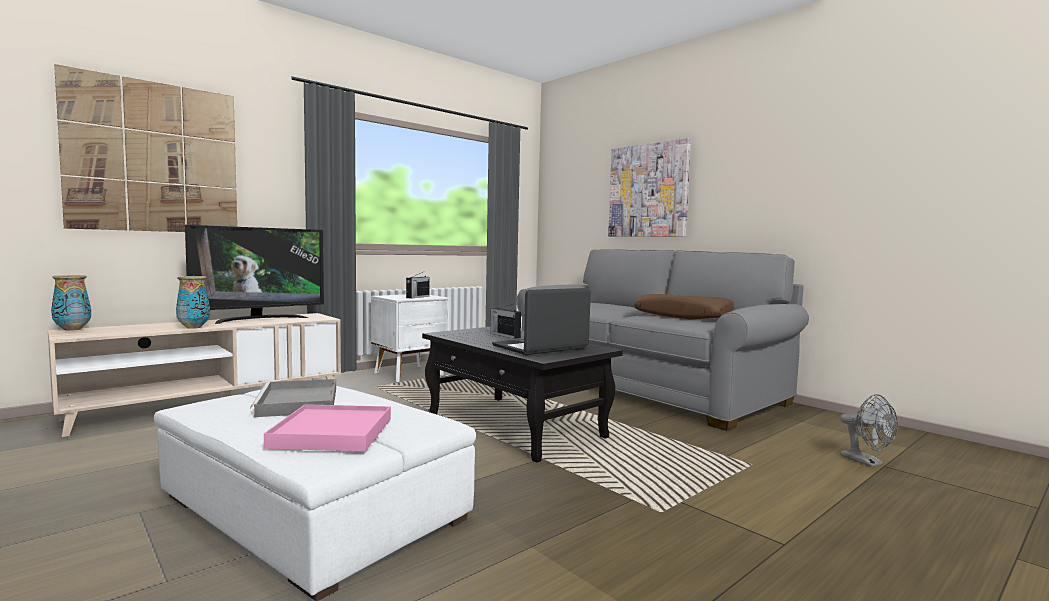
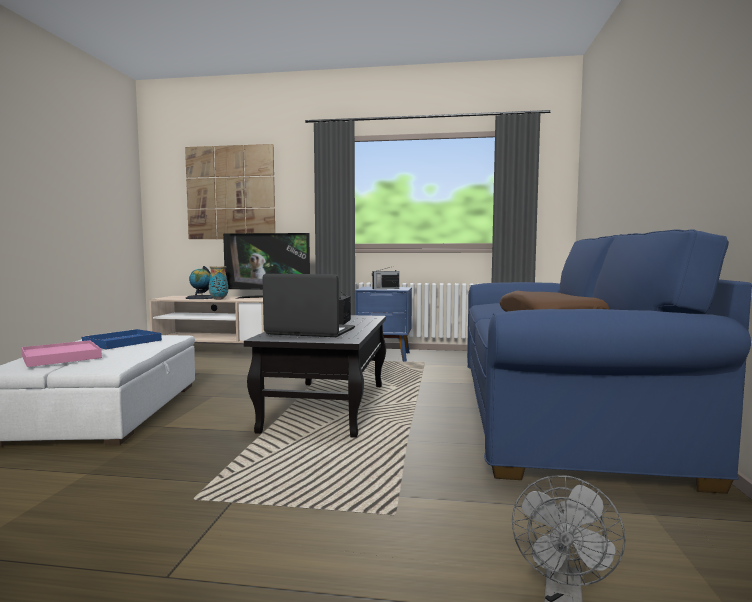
camera: 50 degrees right, 0 degrees up
(73, 329) = (179, 296): vase -> none
(143, 328) = (201, 297): none -> globe
(298, 402) = (121, 342): grey tray -> blue tray
(410, 374) = (385, 356): white nightstand -> blue nightstand
(646, 388) = (556, 414): grey sofa -> blue sofa
(648, 190) = (634, 157): picture -> none

